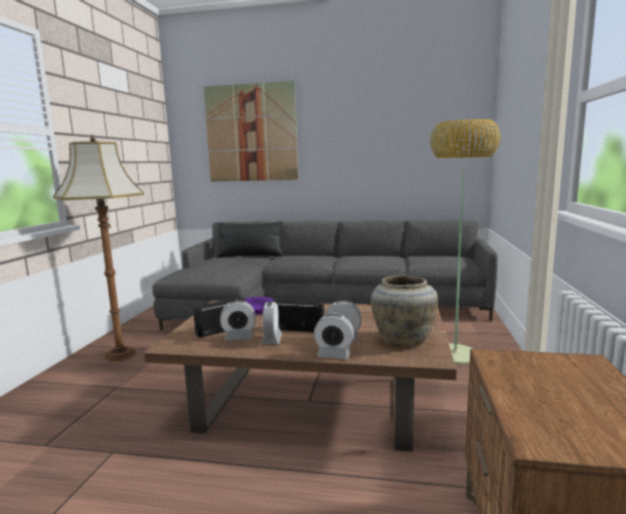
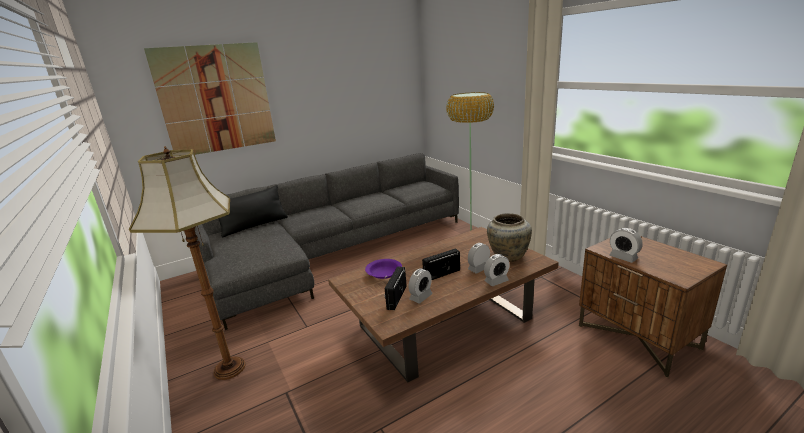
camera: 40 degrees left, 10 degrees up
(272, 340) = (443, 288): alarm clock -> alarm clock (623, 257)

